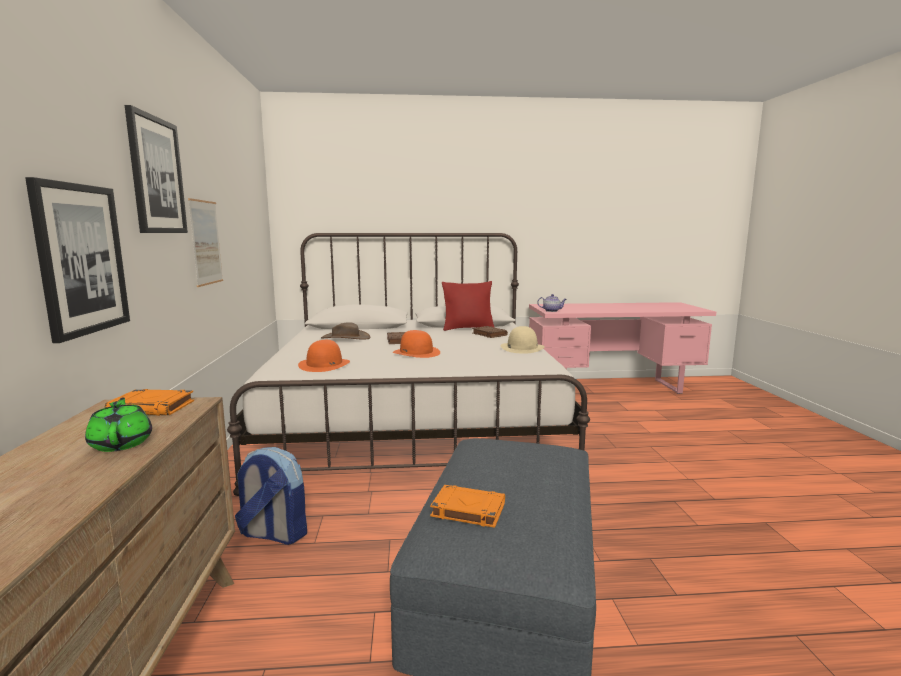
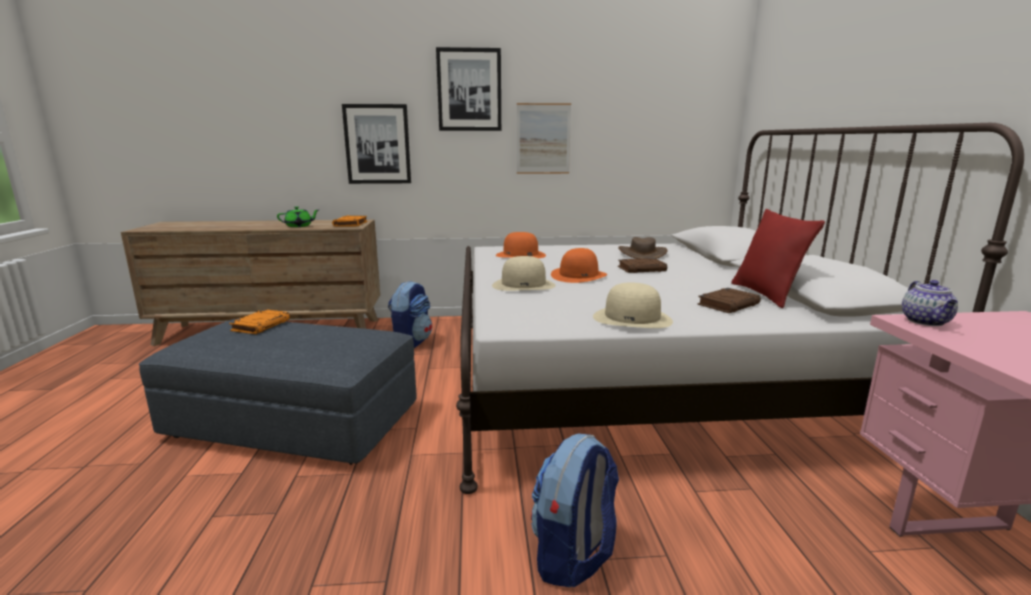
camera: 90 degrees right, 5 degrees up
(445, 364) = (523, 285): none -> beige hat
(618, 453) = (573, 556): none -> backpack

